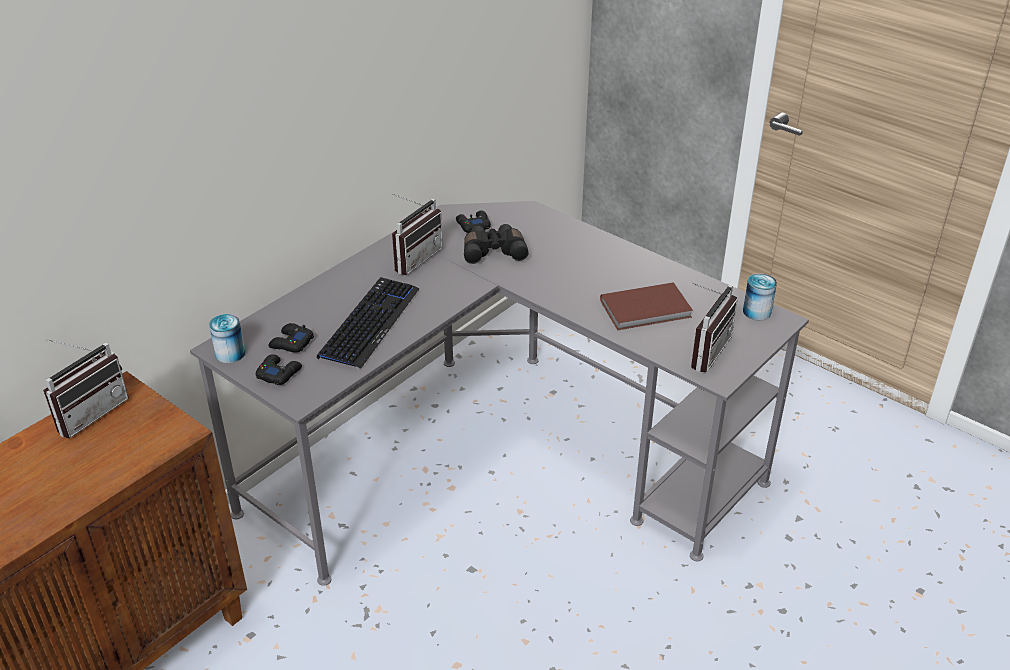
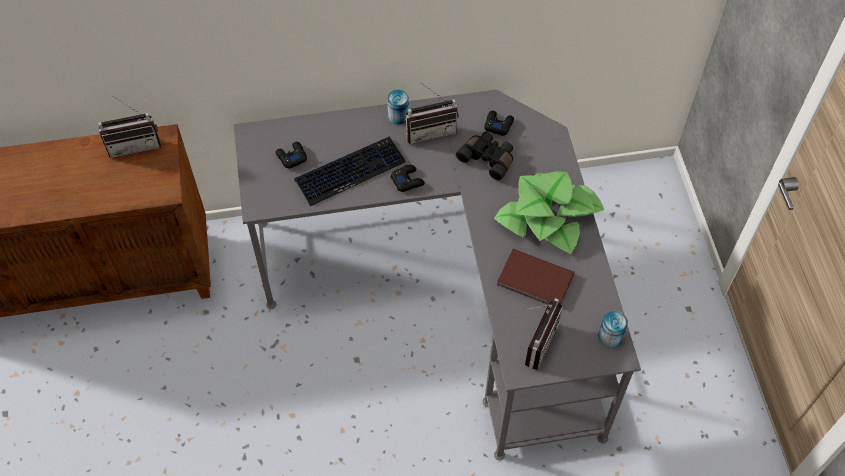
camera: 40 degrees right, 20 degrees up
(230, 354) = (251, 142): can -> can (398, 116)
(279, 373) = (264, 177): black game controller -> black game controller (407, 180)
(599, 263) = (548, 217): none -> potted plant
(703, 350) = (535, 342): radio -> radio turned 45 degrees counterclockwise

